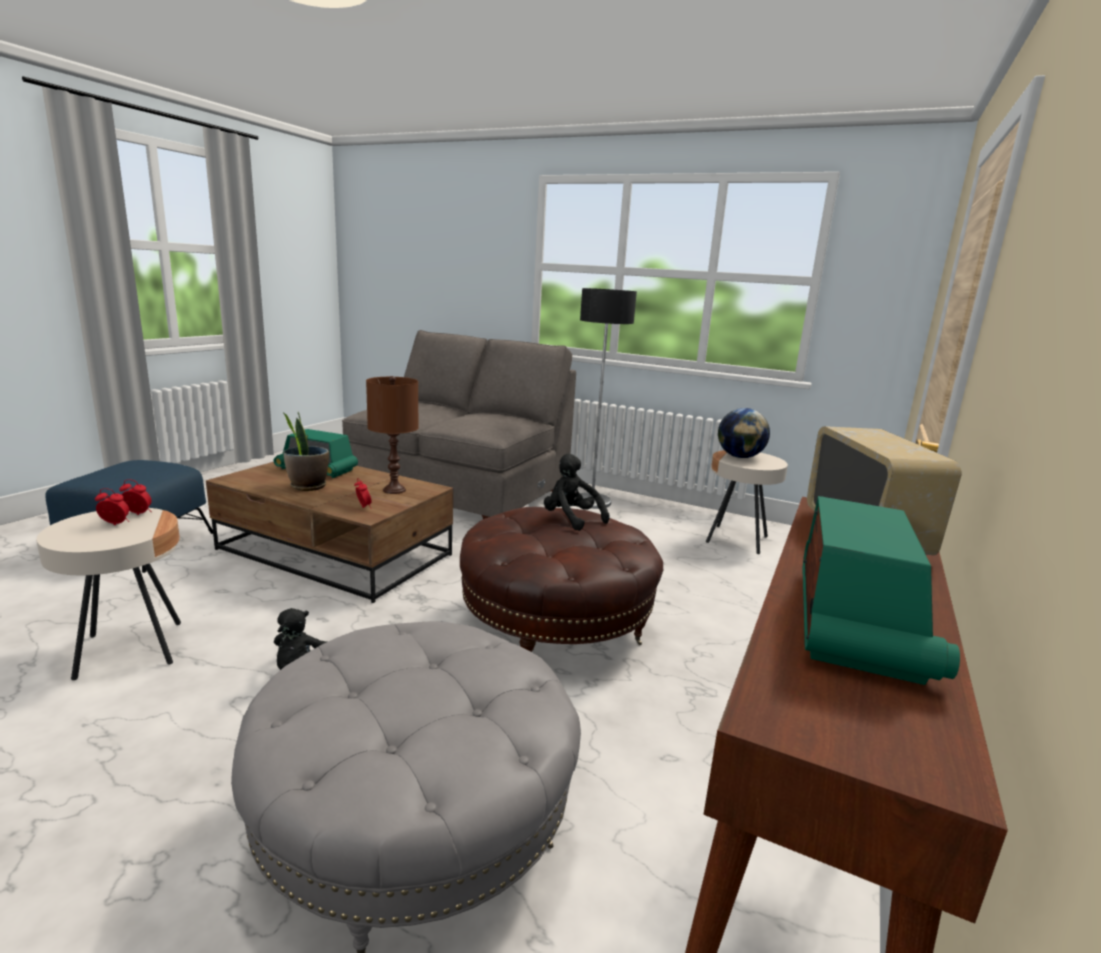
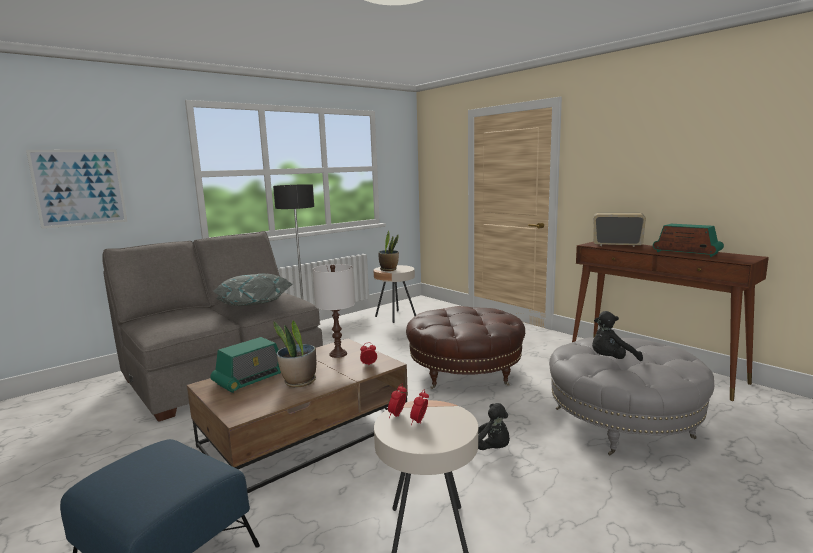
camera: 65 degrees left, 5 degrees down
(394, 490) = (338, 354): brown table lamp -> white table lamp
(439, 270) = (79, 187): none -> picture
(460, 421) = (253, 306): none -> grey pillow
(571, 519) = (444, 313): black plush toy -> black plush toy (611, 360)
(740, 457) = (389, 269): globe -> potted plant

